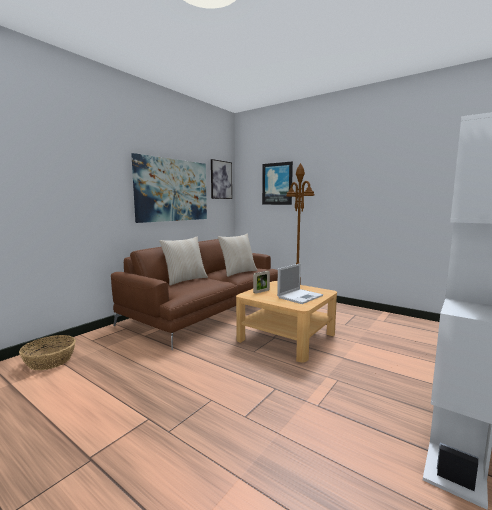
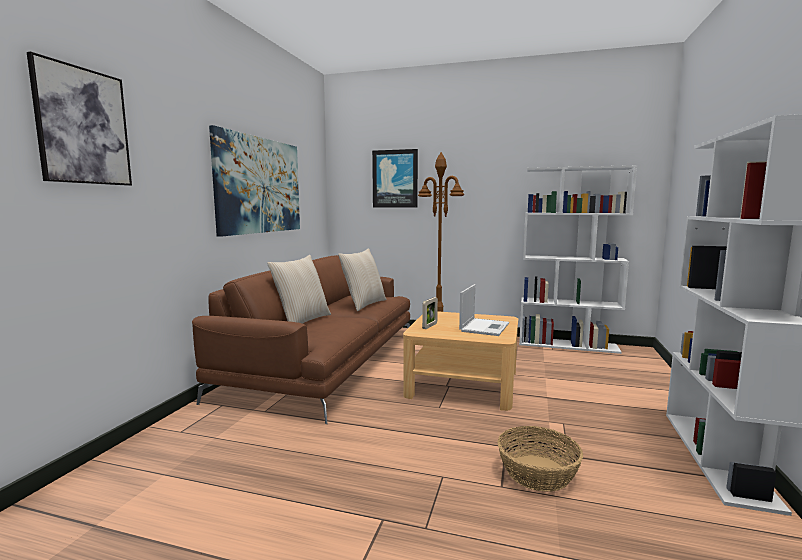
camera: 20 degrees left, 0 degrees up
(50, 361) = (136, 475): basket -> basket (538, 472)
(221, 180) = (312, 171): picture -> picture (83, 126)
(401, 319) = (568, 345): none -> white bookcase

